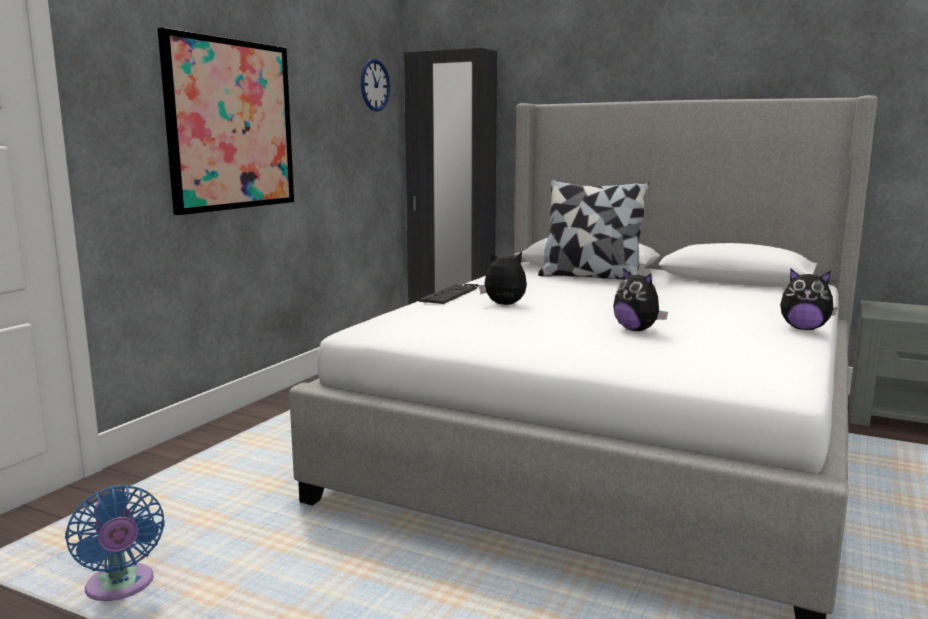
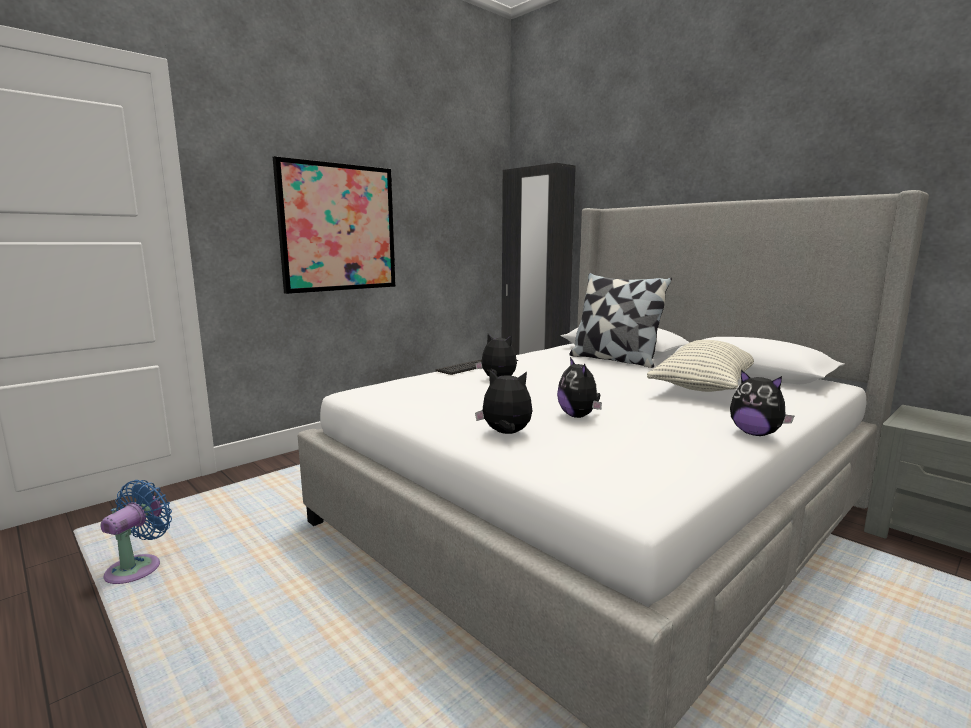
camera: 20 degrees right, 0 degrees up
(121, 588) = (138, 567): blue fan -> blue fan turned 150 degrees counterclockwise
(375, 85) = (482, 196): wall clock -> none
(595, 351) = (506, 434): none -> plush toy
(711, 295) = (704, 386): none -> pillow

